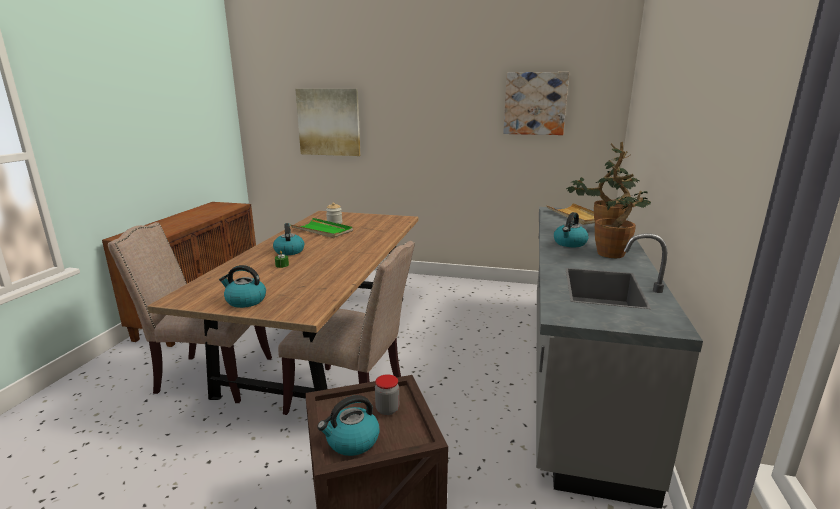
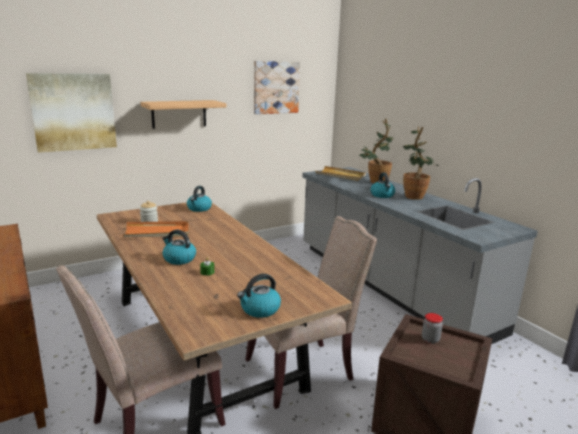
camera: 45 degrees left, 0 degrees up
(322, 230) = (157, 232): green tray -> orange tray
(352, 441) = (451, 365): kettle -> kettle (199, 209)
(419, 129) = (179, 114): none -> shelf

